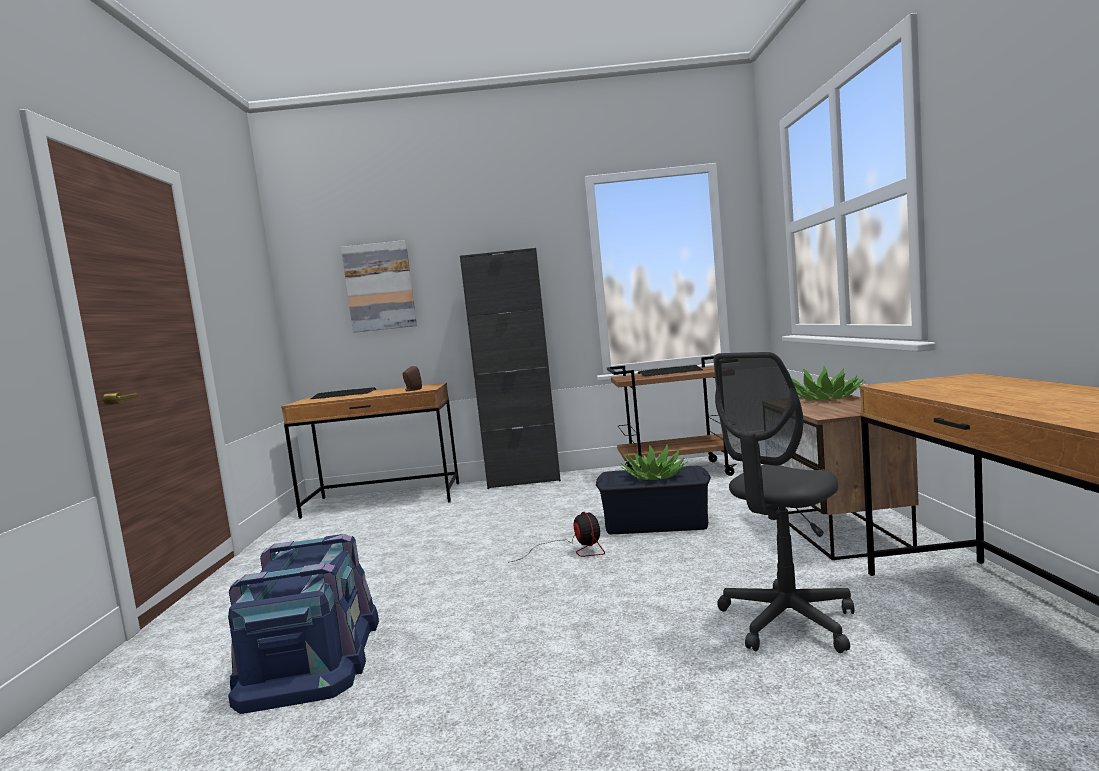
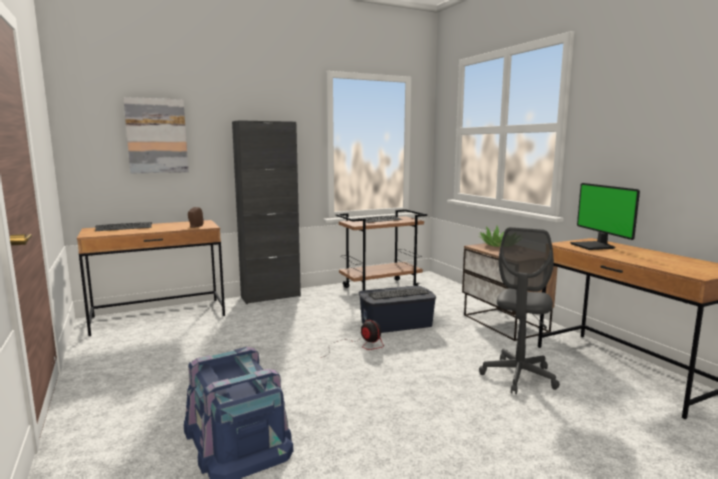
camera: 25 degrees left, 5 degrees up
(654, 476) = (398, 293): potted plant -> keyboard
(952, 385) = (594, 246): none -> monitor

